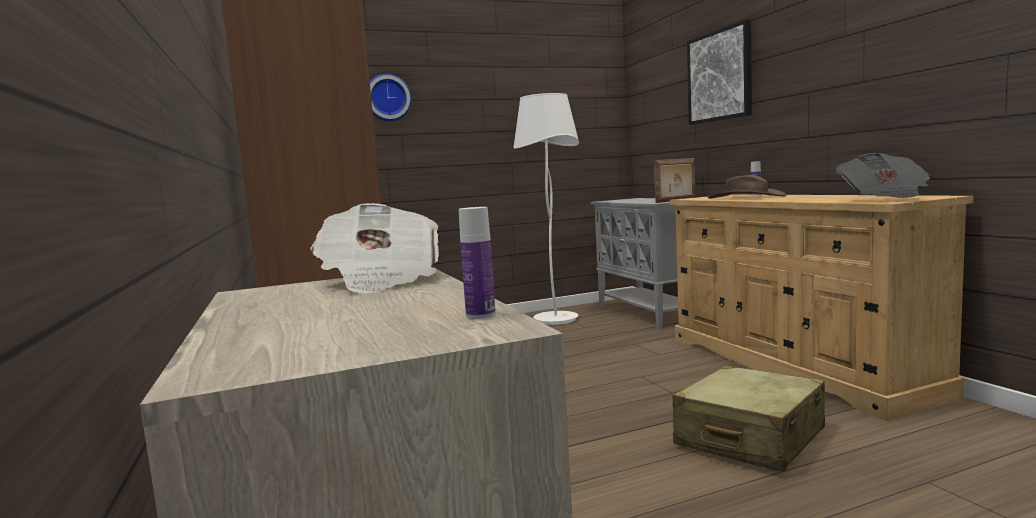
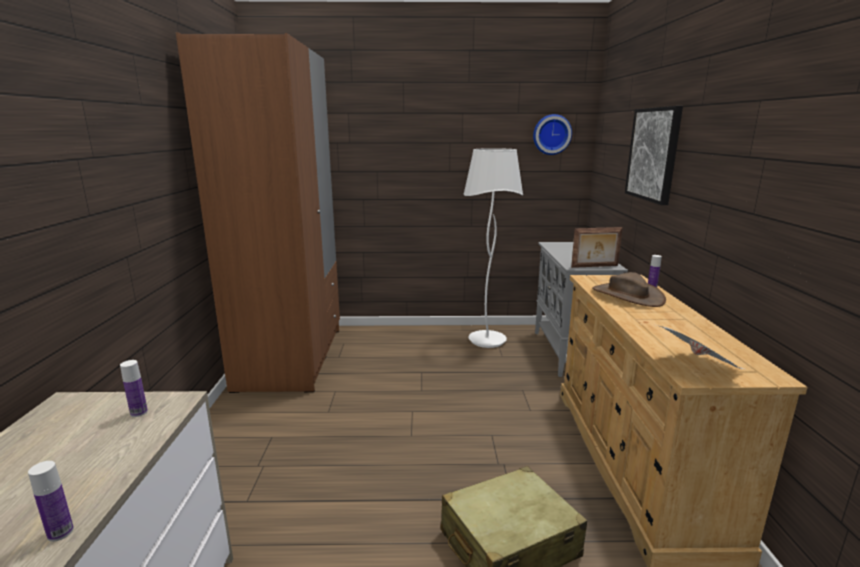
camera: 20 degrees right, 10 degrees up
(380, 281) = (139, 412): newspaper -> bottle
(387, 98) = (366, 141): wall clock -> wall clock (551, 134)

